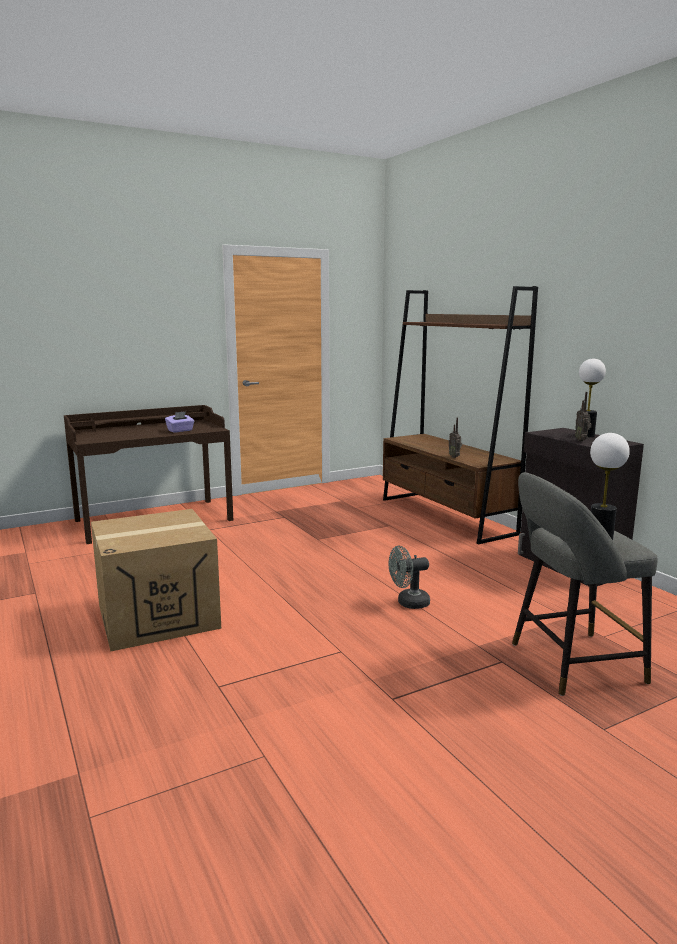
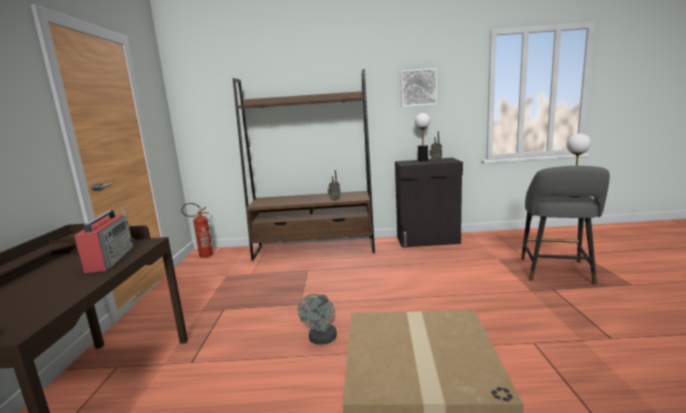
camera: 60 degrees left, 0 degrees up
(180, 430) = (110, 259): purple tissue box -> radio
(368, 482) = (202, 256): none -> fire extinguisher
(408, 603) = (457, 297): grey fan -> grey fan (321, 340)
(608, 316) = (418, 87): none -> picture

